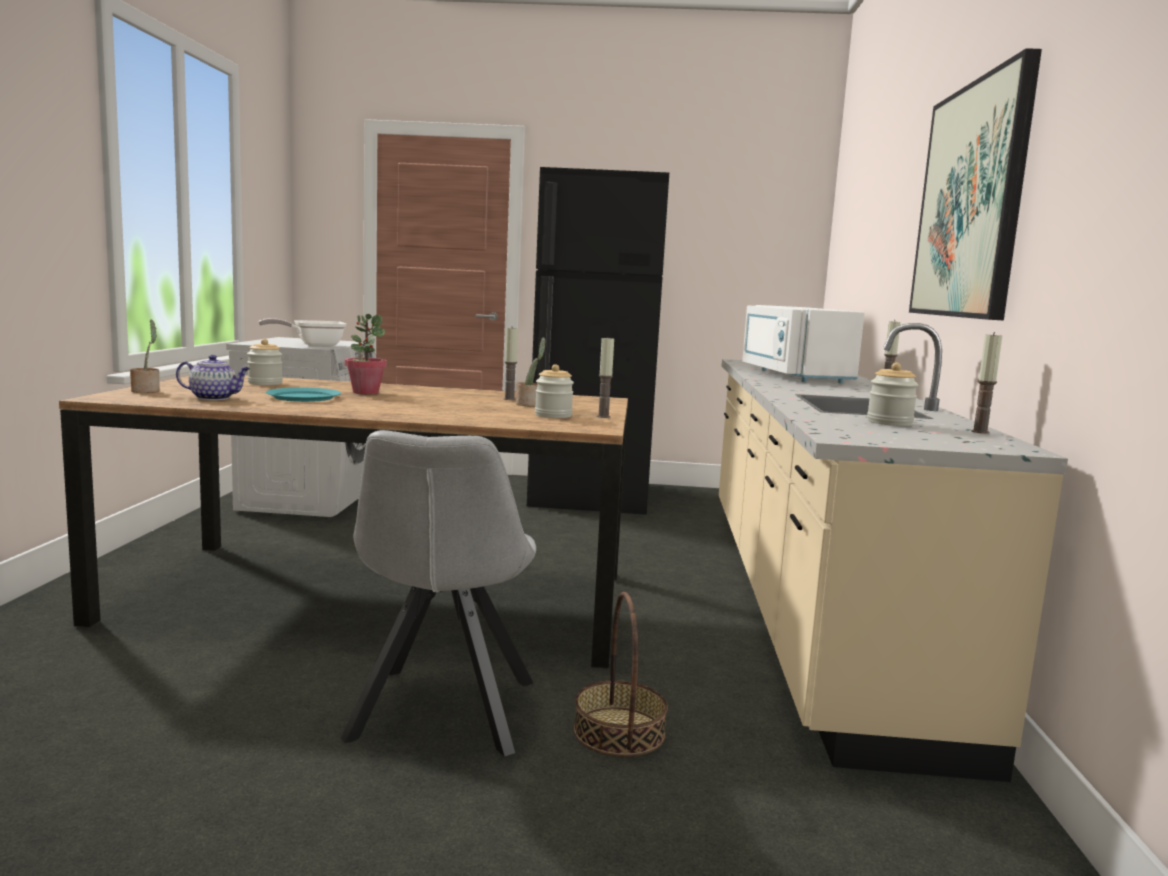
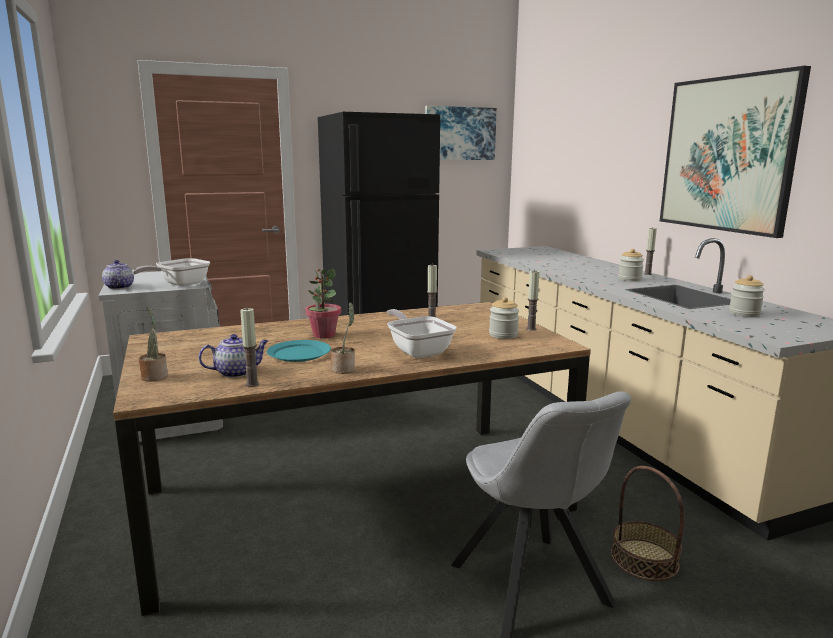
camera: 25 degrees left, 5 degrees up
(258, 342) = (119, 287): none -> teapot
(265, 383) = (220, 340): jar -> jar (629, 279)
(421, 410) = (418, 351): none -> frying pan
(529, 404) = (459, 324): potted plant -> potted plant (344, 369)
(748, 210) = (459, 133): none -> picture
(792, 376) = (565, 265): white microwave -> none
(980, 432) = (795, 313): candle -> candle (252, 384)

